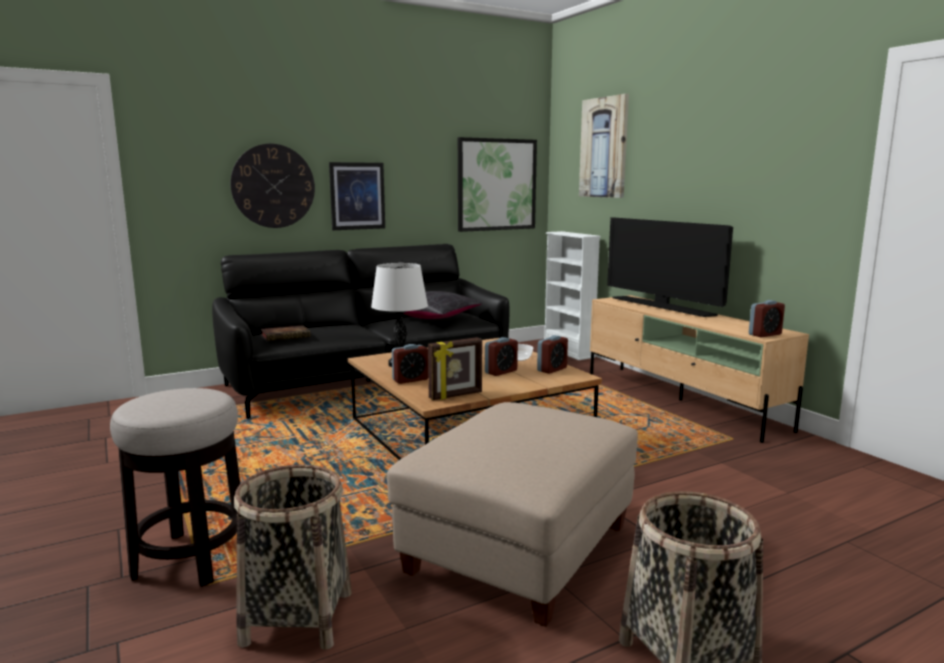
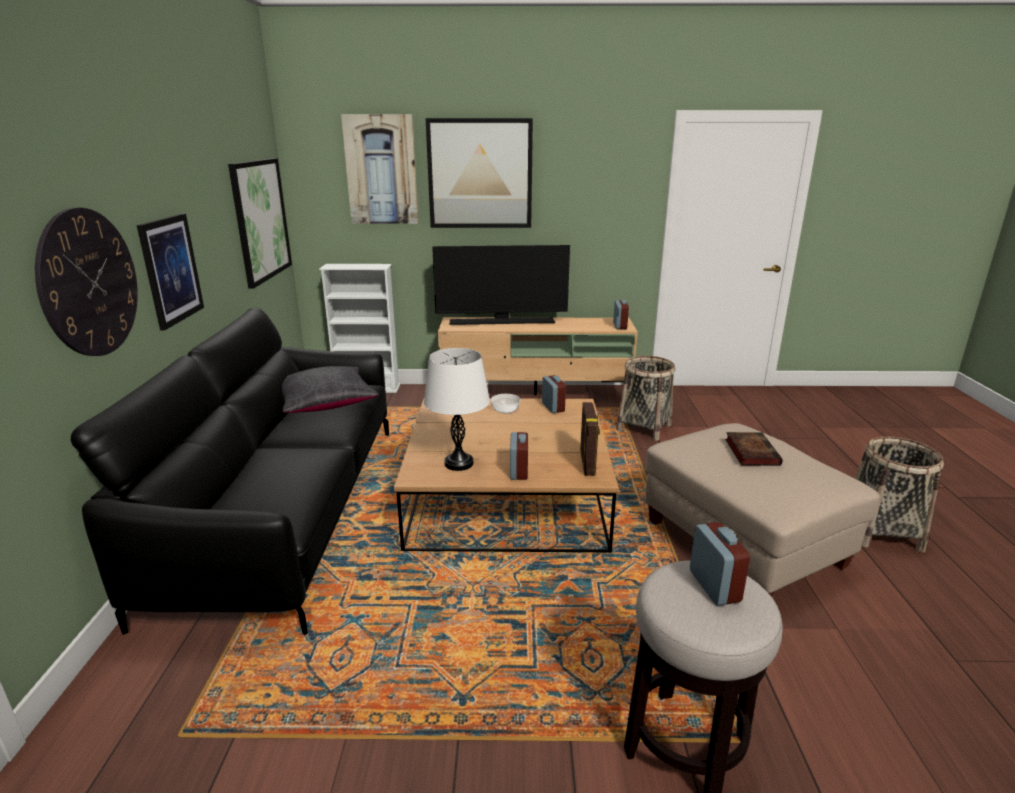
camera: 60 degrees left, 10 degrees up
(286, 336) = (275, 502): book -> book (750, 452)
(297, 618) = (813, 684): basket -> basket (644, 427)
(501, 372) = (538, 427): alarm clock -> alarm clock (714, 586)
(673, 148) = (480, 174): none -> picture

